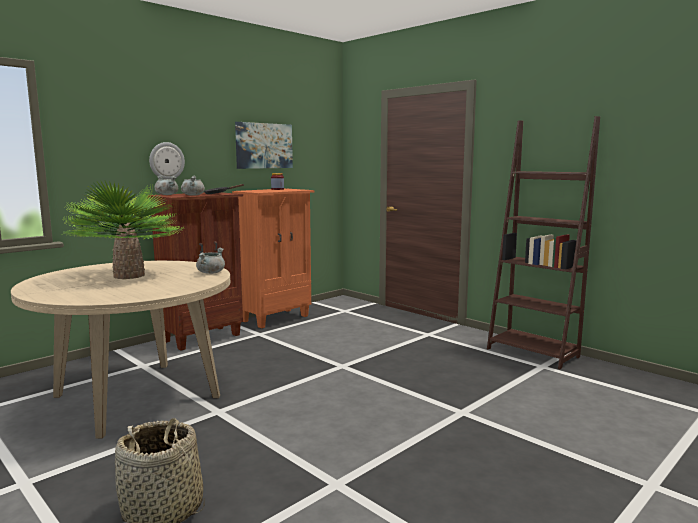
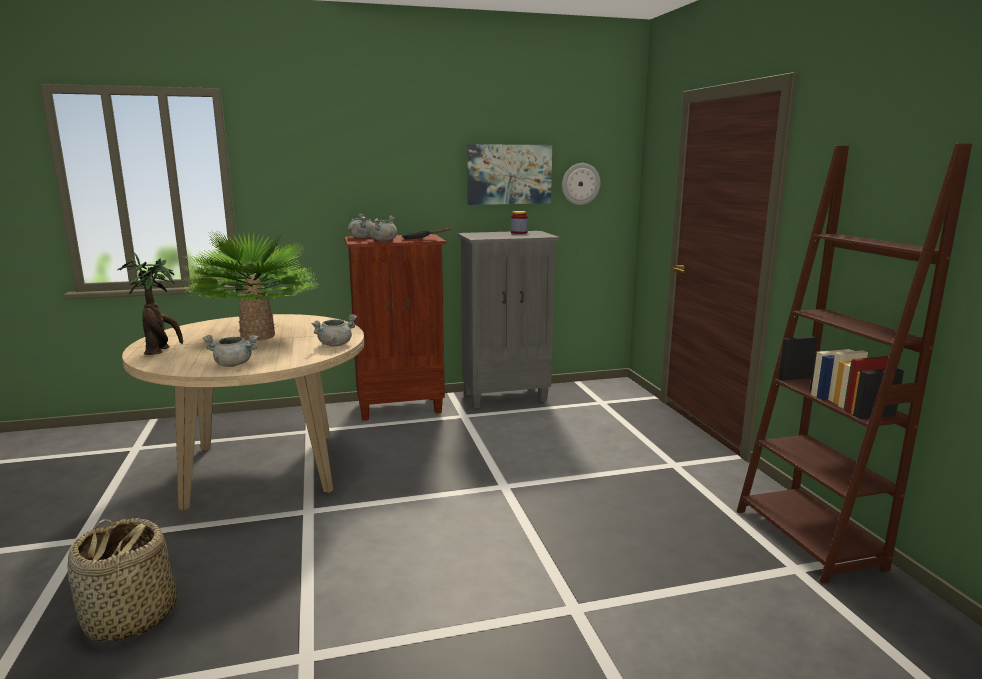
camera: 30 degrees right, 5 degrees up
(59, 293) = (161, 350): none -> potted plant
(155, 291) = (234, 364): none -> grey cooking pot
(166, 161) = (372, 196): wall clock -> wall clock (580, 184)
(276, 319) = (505, 398): orange cabinet -> grey cabinet

